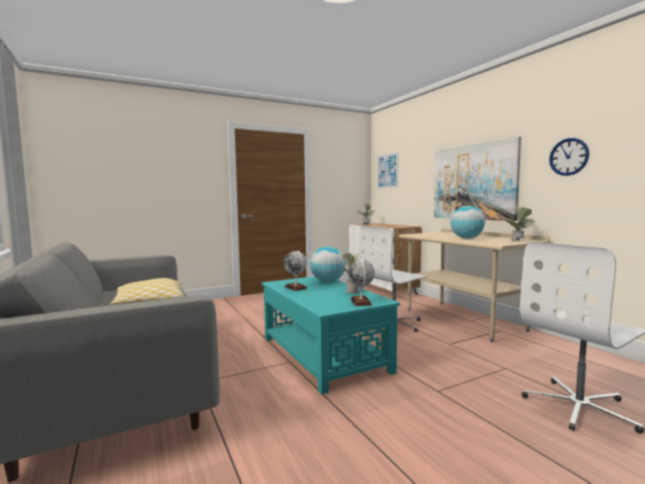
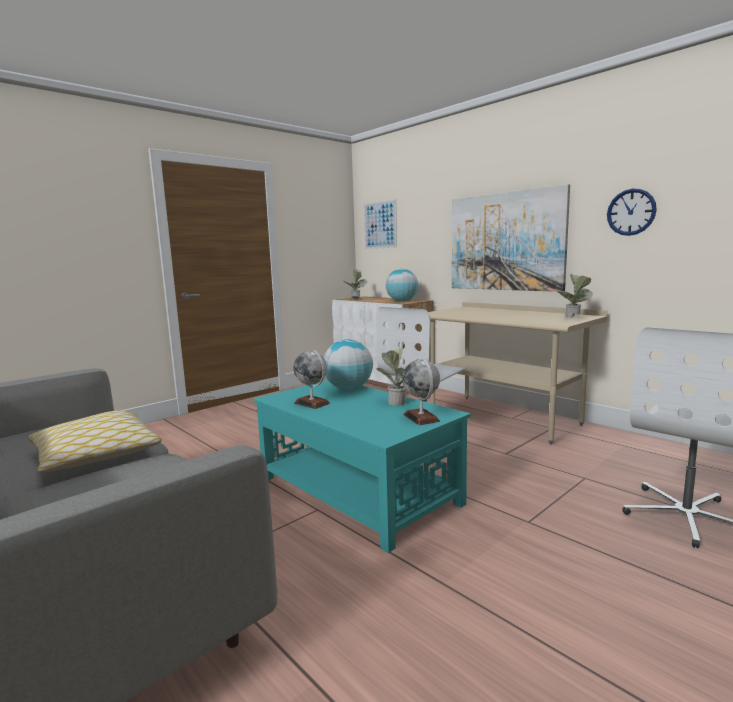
camera: 15 degrees left, 5 degrees up
(467, 238) = (510, 316): globe -> globe (402, 301)

